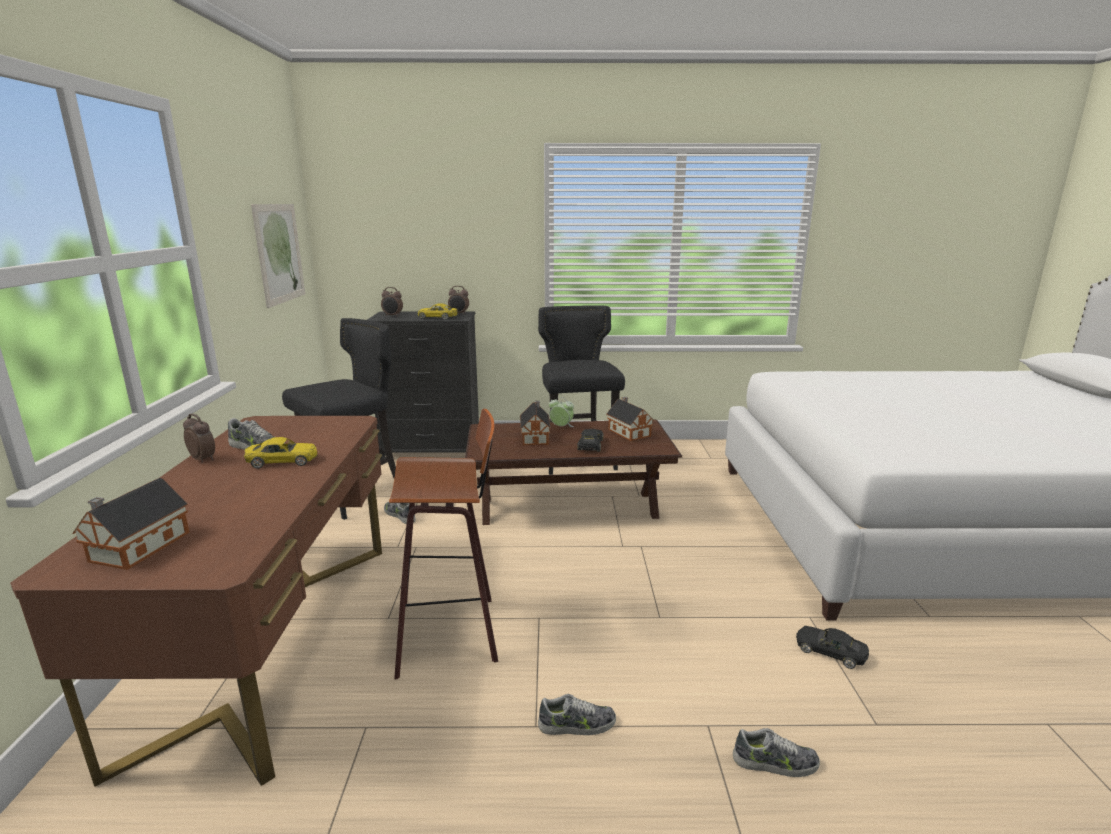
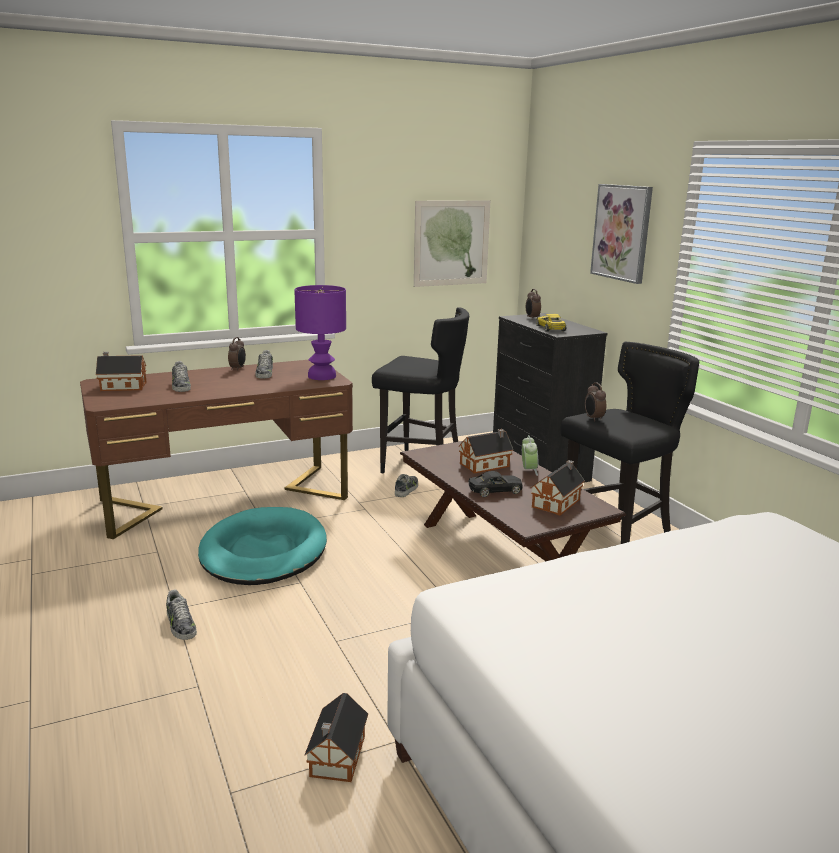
camera: 65 degrees right, 0 degrees up
(282, 461) = (247, 383): yellow toy car -> none
(324, 424) = (321, 376): none -> purple table lamp
(451, 631) = (263, 552): stool -> turquoise dog bed
(459, 314) = (581, 331): alarm clock -> alarm clock (593, 418)
(471, 223) = (622, 232): none -> picture
(775, 763) = (163, 726): shoe -> shoe (180, 386)
(830, 652) = (336, 758): black toy car -> toy house

